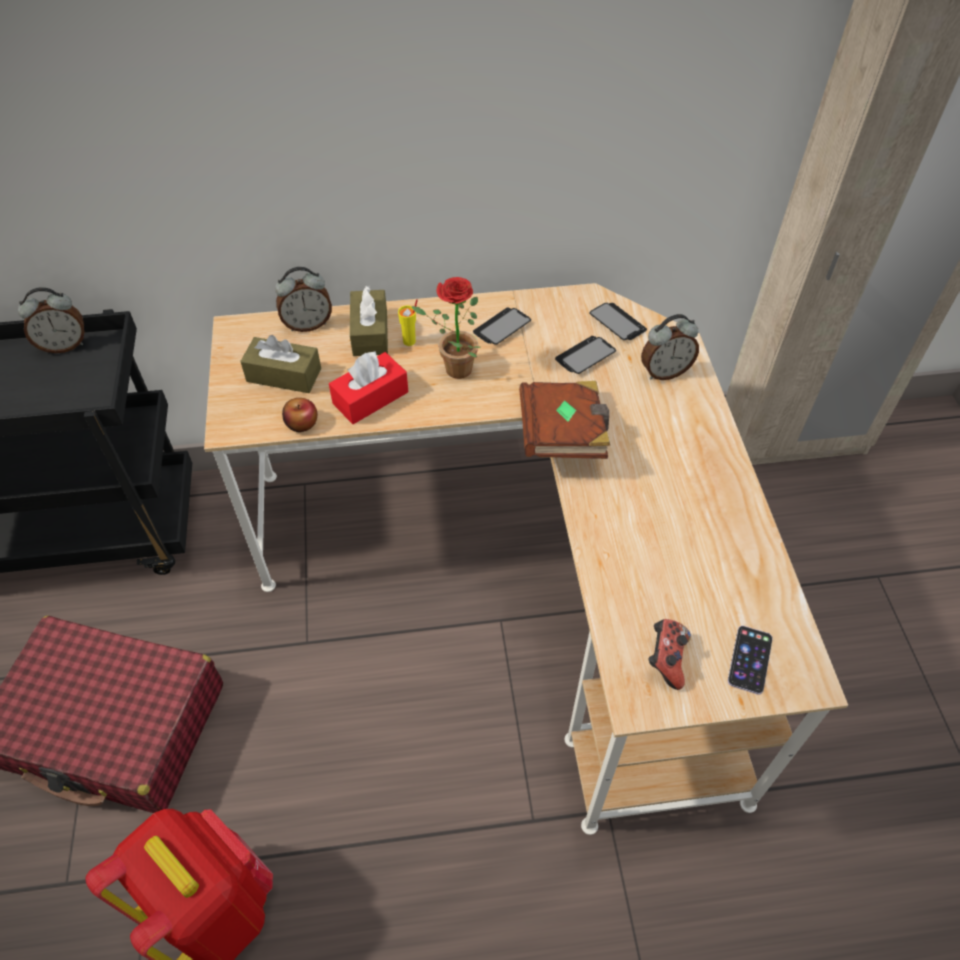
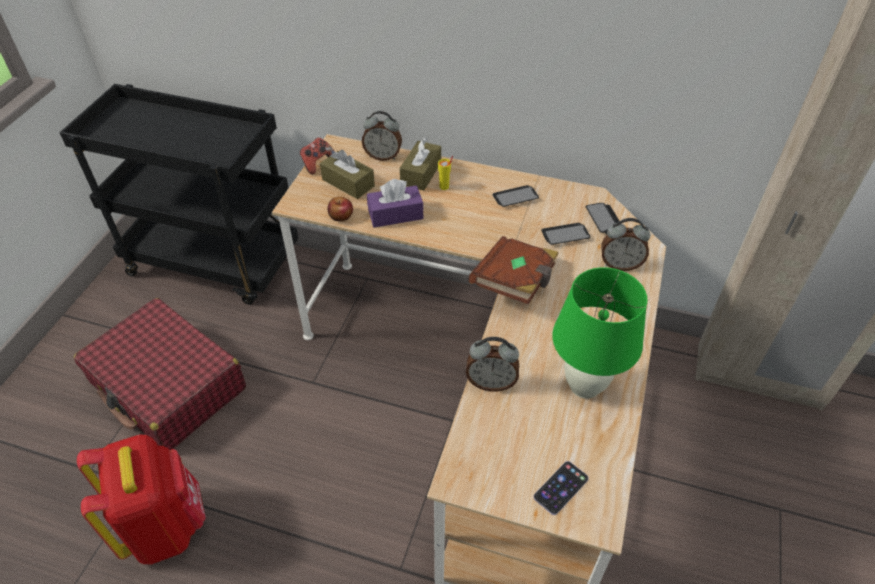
camera: 25 degrees right, 5 degrees down
(64, 345) = (228, 125): alarm clock -> alarm clock (491, 382)
(370, 398) = (395, 214): red tissue box -> purple tissue box
(452, 369) = (462, 214): potted plant -> none
(666, 659) = (496, 461): game controller -> game controller (317, 163)
(708, 531) = (585, 386): none -> green table lamp

